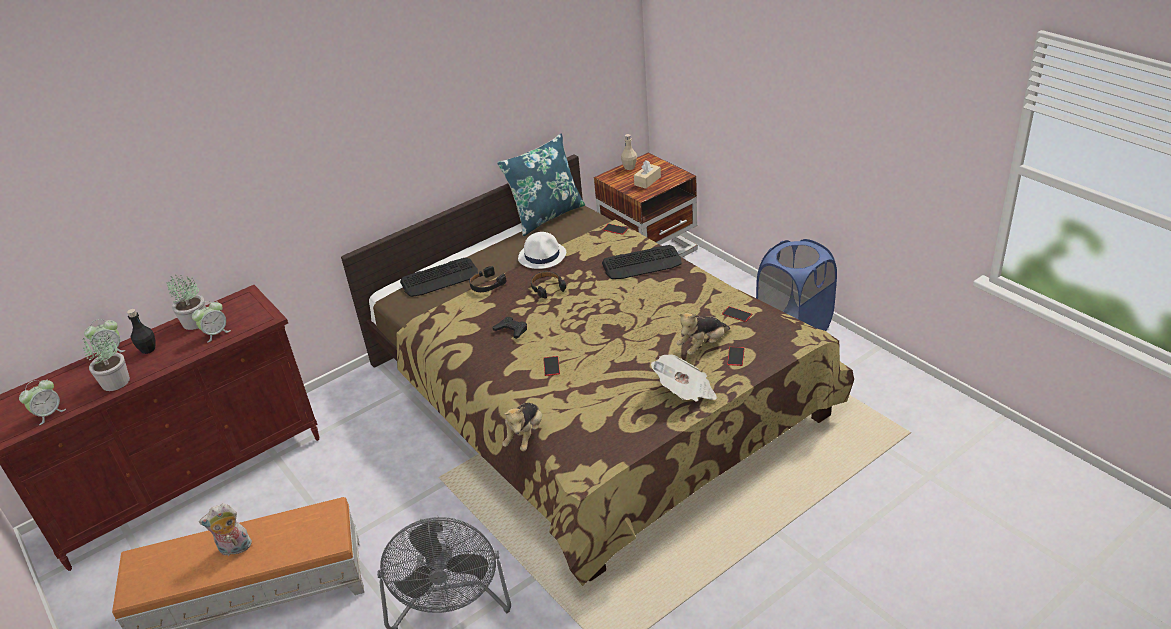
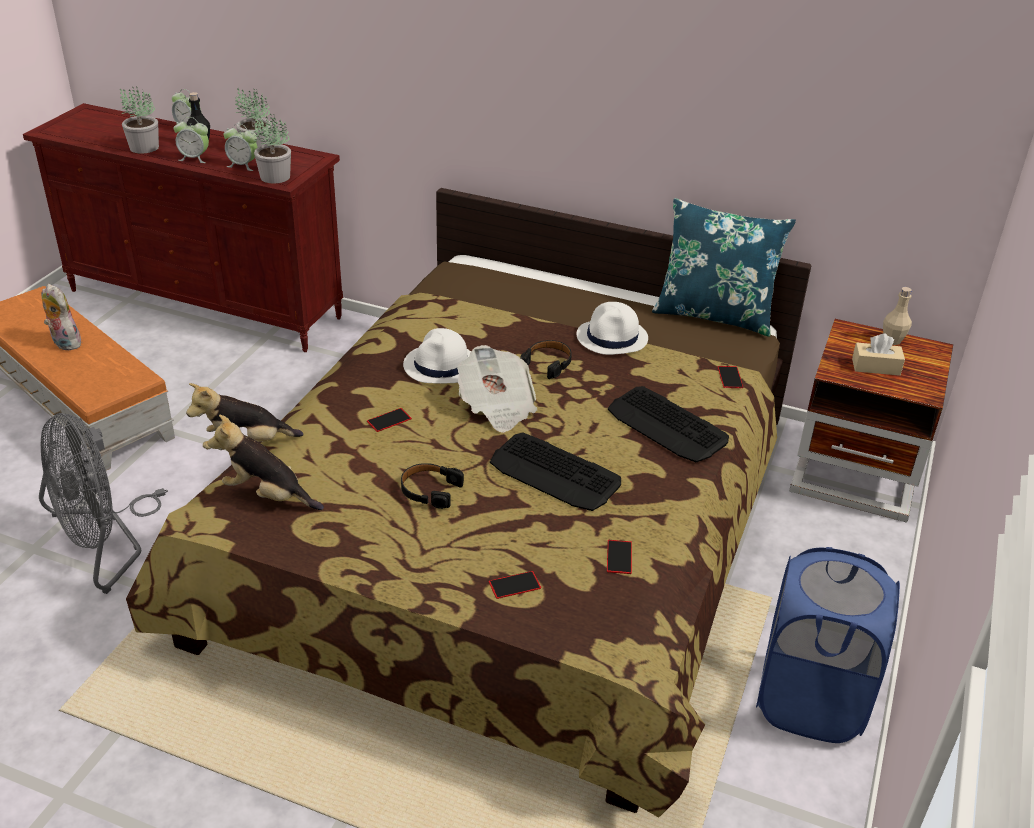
camera: 55 degrees right, 0 degrees up
(49, 414) = (86, 137): alarm clock -> alarm clock (194, 158)
(254, 321) = (274, 177): none -> potted plant
(440, 278) = (512, 283): keyboard -> keyboard (555, 473)
(486, 285) = (518, 317): black headphones -> black headphones (430, 490)
(511, 330) = (441, 366): black game controller -> white hat
(685, 392) = (401, 556): newspaper -> newspaper (497, 407)
(703, 346) = (518, 543): plush toy -> plush toy (268, 495)

